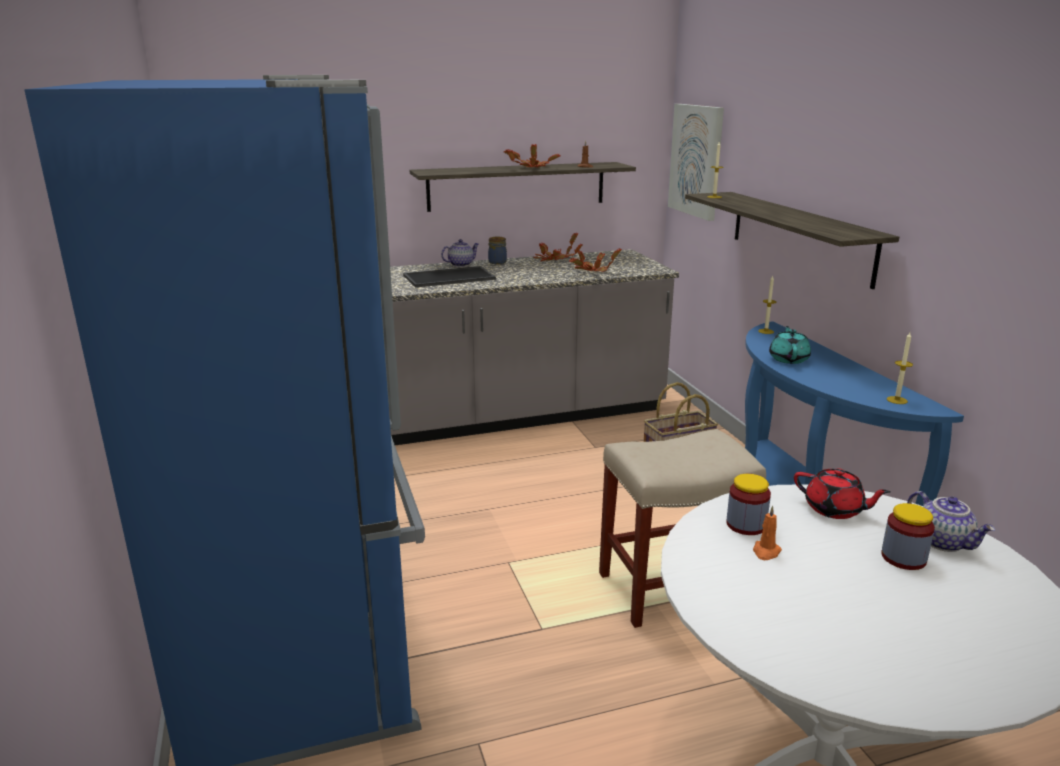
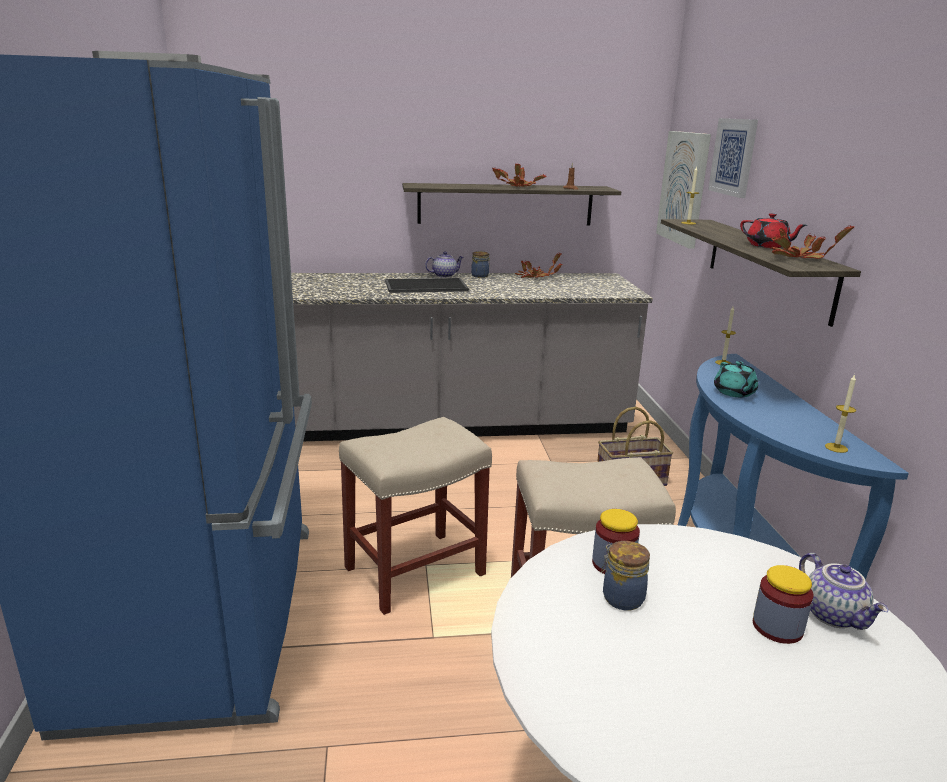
camera: 10 degrees right, 0 degrees up
(501, 568) = (416, 570): none -> beige stool
(592, 271) = (565, 290): potted plant -> potted plant (798, 258)
(752, 130) = (734, 157): none -> picture
(766, 552) = (621, 597): orange candle -> jar
(788, 359) = (734, 393): turquoise teapot -> turquoise teapot turned 150 degrees clockwise
(834, 509) = (720, 560): red teapot -> red teapot (768, 246)

